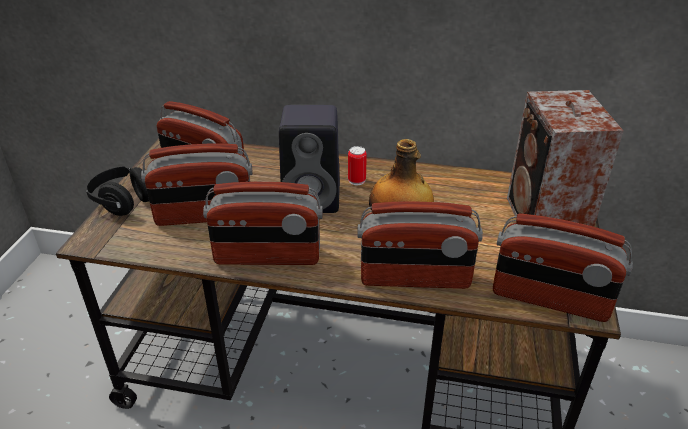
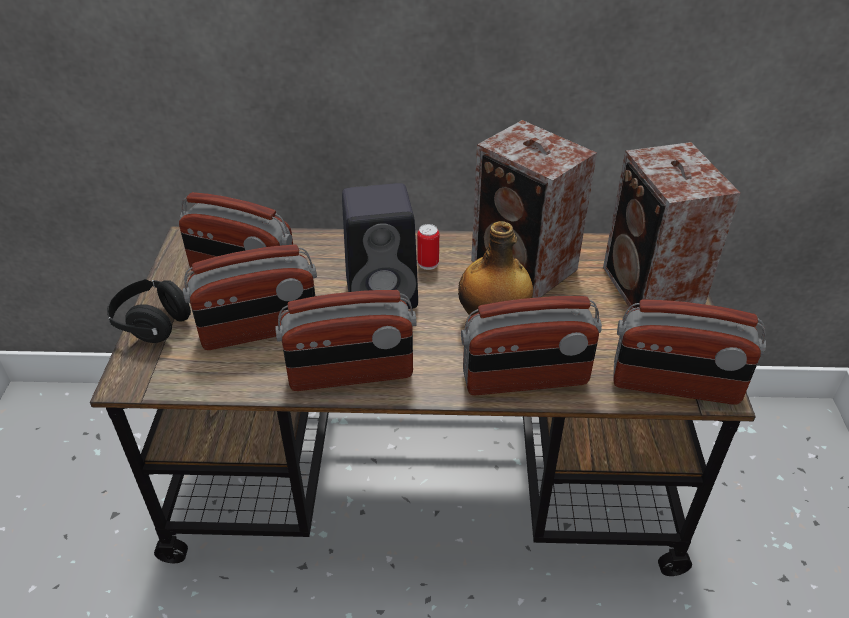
camera: 10 degrees left, 5 degrees up
(438, 191) = (525, 267): none -> speaker

